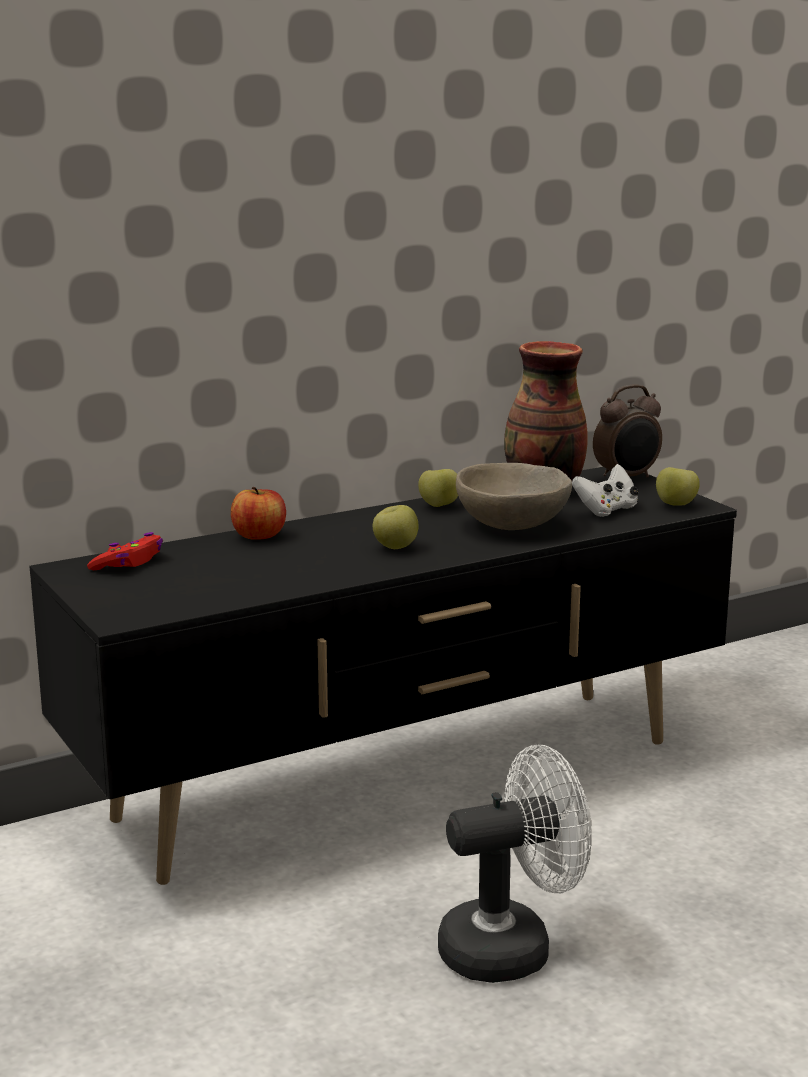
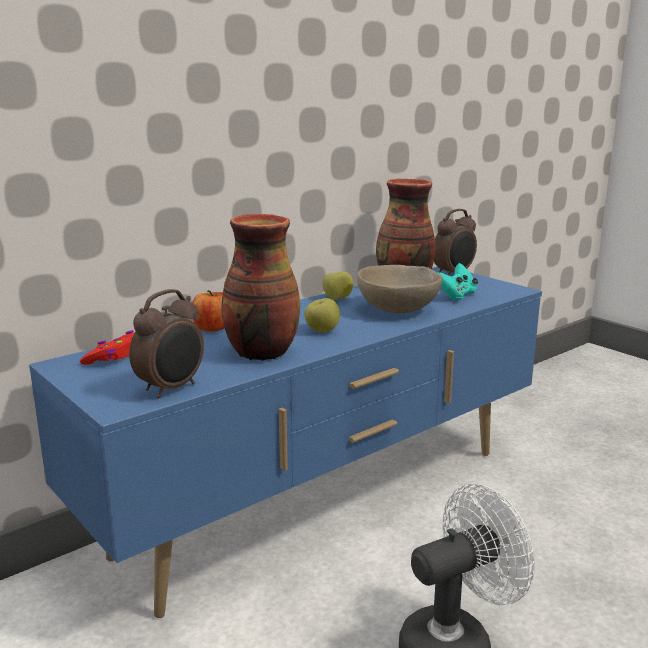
camera: 10 degrees left, 0 degrees up
(185, 603) = (172, 389): none -> alarm clock
(305, 569) = (260, 352): none -> vase
(404, 782) = (324, 502): black tv stand -> blue tv stand
(606, 510) = (456, 296): white game controller -> turquoise game controller
(676, 505) = (500, 290): apple -> none

